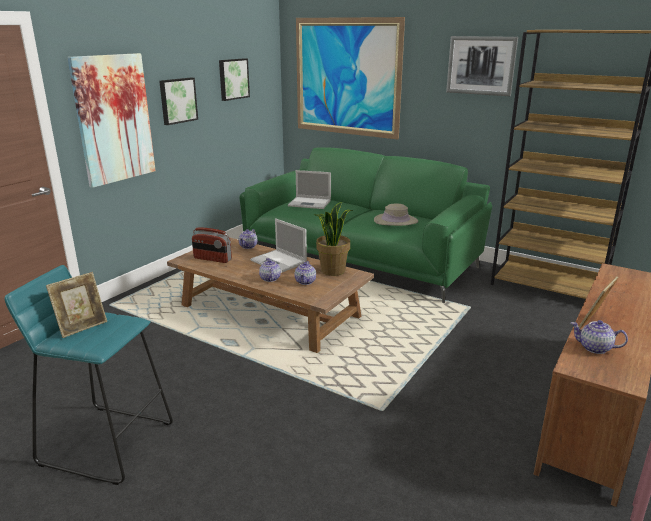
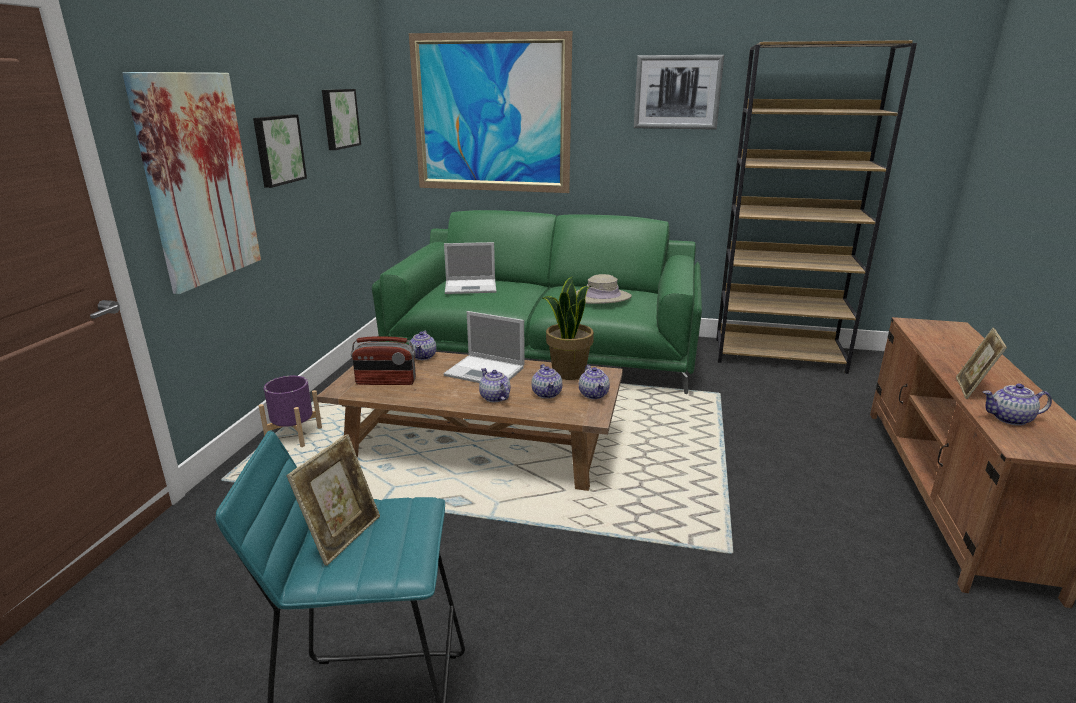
camera: 20 degrees left, 0 degrees up
(163, 287) = (294, 436): none -> purple planter
(336, 287) = (594, 394): none -> teapot

